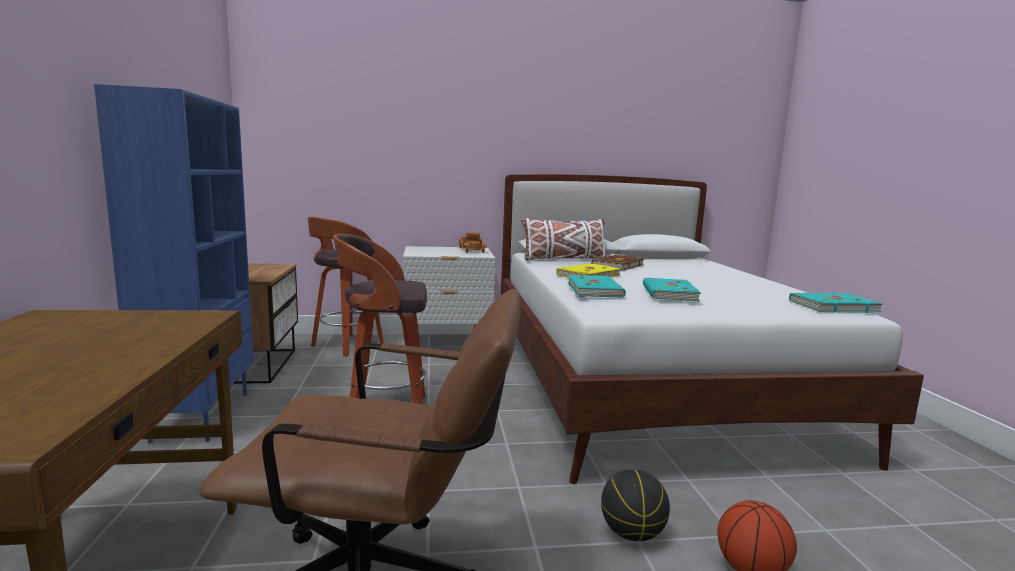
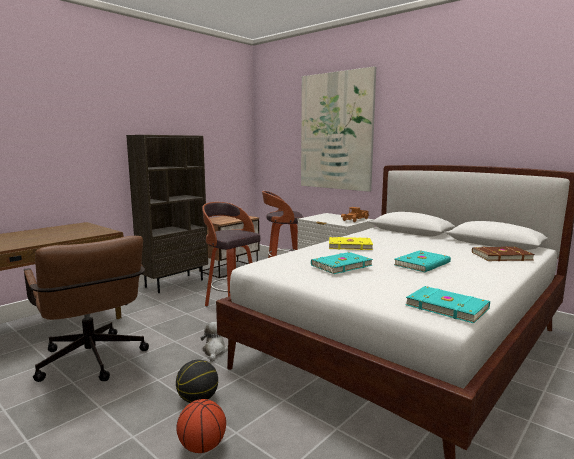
camera: 50 degrees right, 0 degrees up
(201, 415) = (174, 283): blue bookcase -> brown bookcase
(419, 124) = (336, 131): none -> picture
(510, 474) = (214, 351): none -> plush toy
(564, 260) = (388, 234): white pillow -> none
(595, 290) = (303, 253): turquoise book -> turquoise book (423, 264)
(616, 265) = (410, 243): brown book -> brown book (500, 256)

